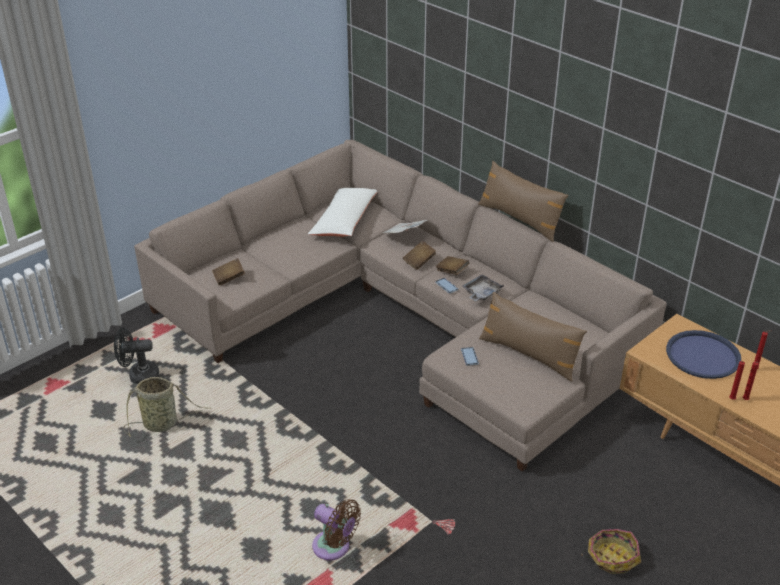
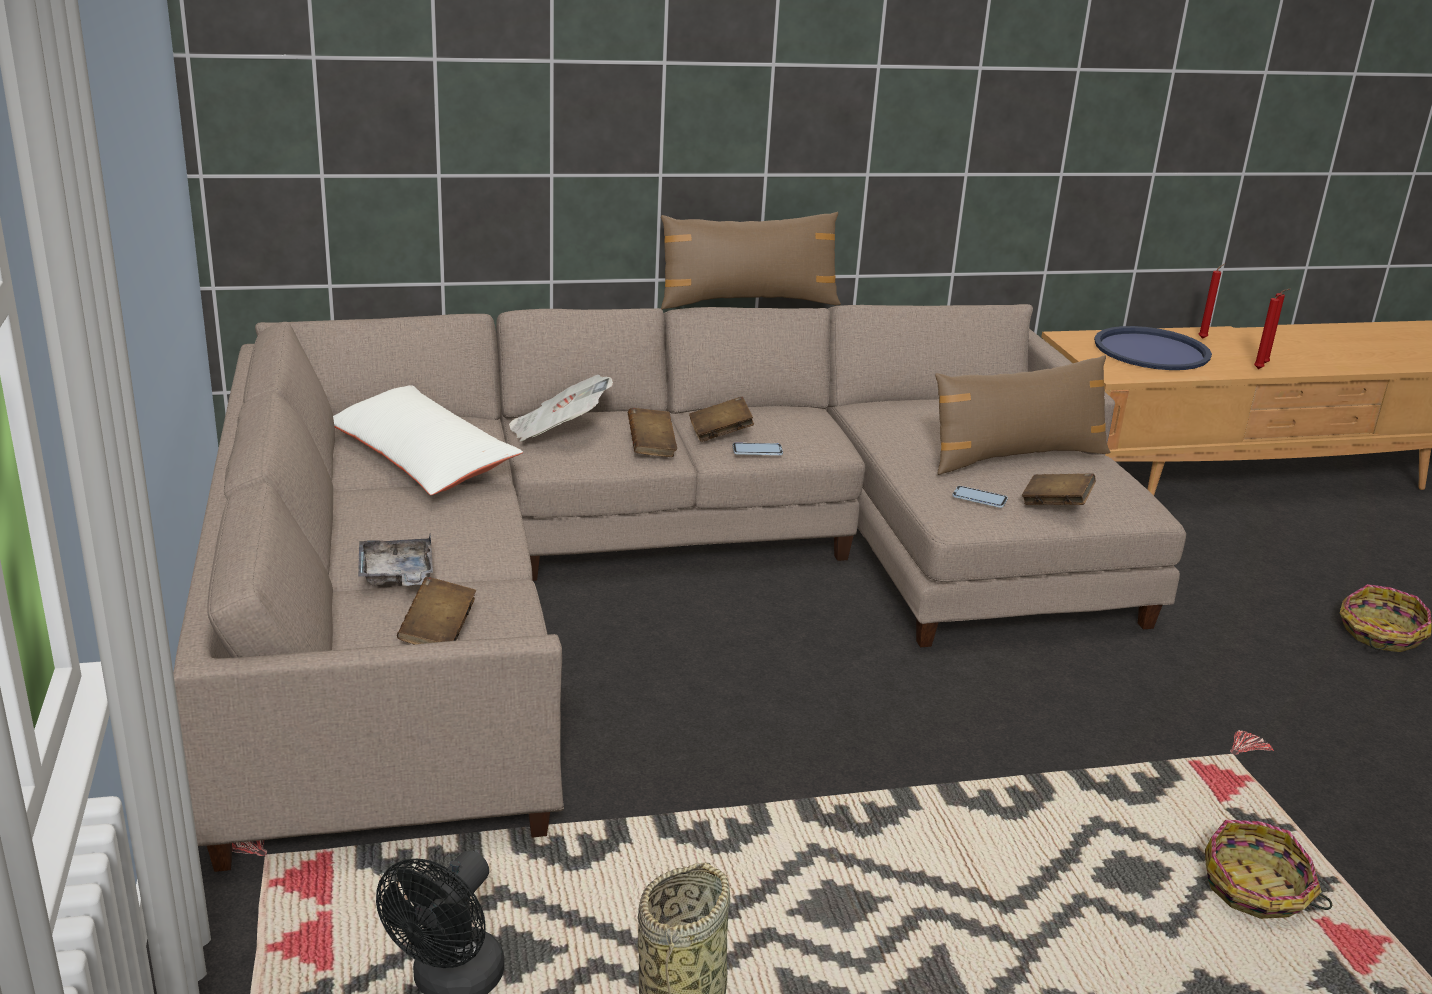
camera: 60 degrees left, 10 degrees down
(334, 548) = (1256, 889): brown fan -> basket
(481, 293) = (812, 434): grey tray -> grey tray (397, 575)
(489, 379) = (1055, 504): none -> brown book

